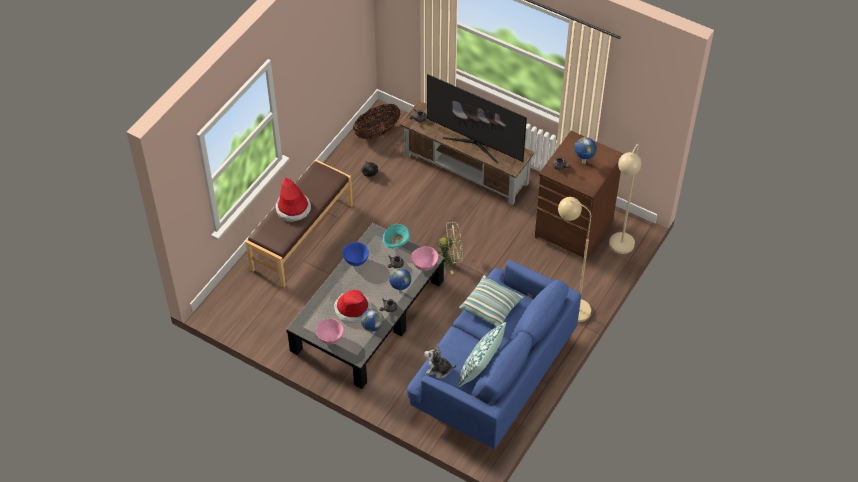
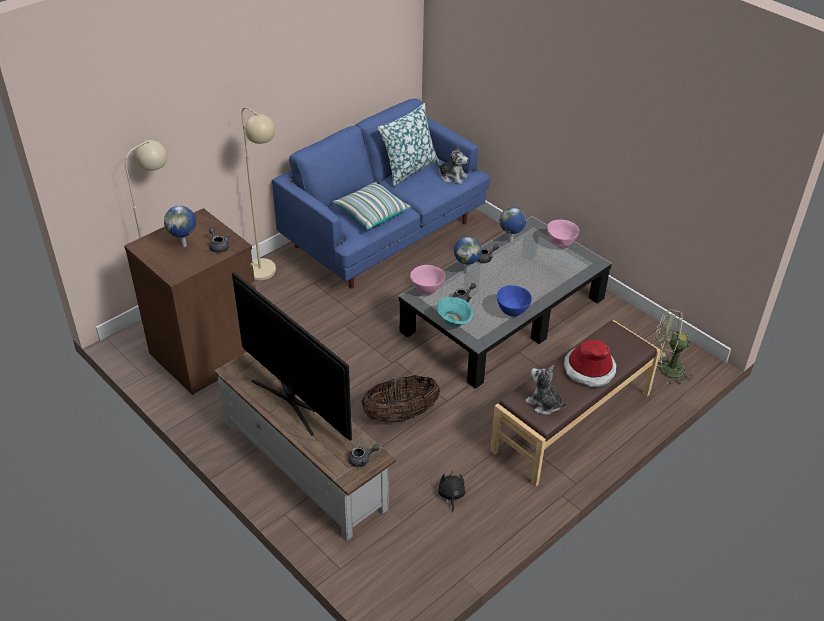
camera: 165 degrees left, 10 degrees down
(319, 178) = (544, 404): none -> plush toy
(352, 309) = (528, 265): hat -> none
(377, 132) = (418, 564): basket -> basket (400, 415)
(449, 260) = (382, 352): green fan -> green fan (665, 369)

